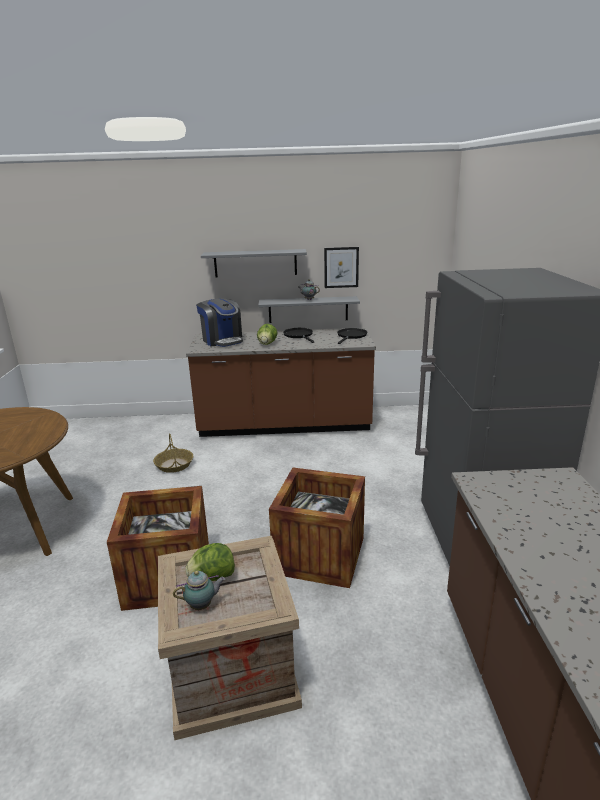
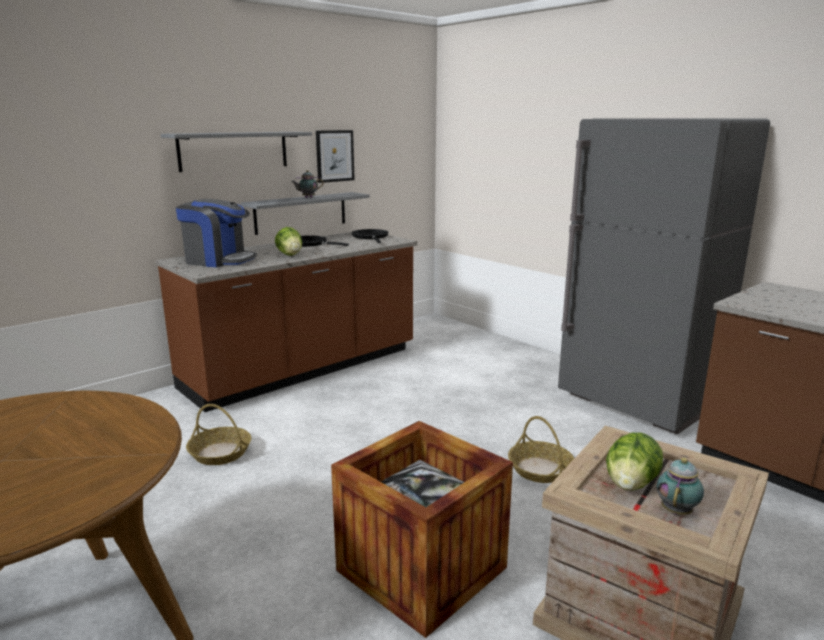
camera: 40 degrees left, 5 degrees down
(320, 555) = (540, 469): crate -> basket

